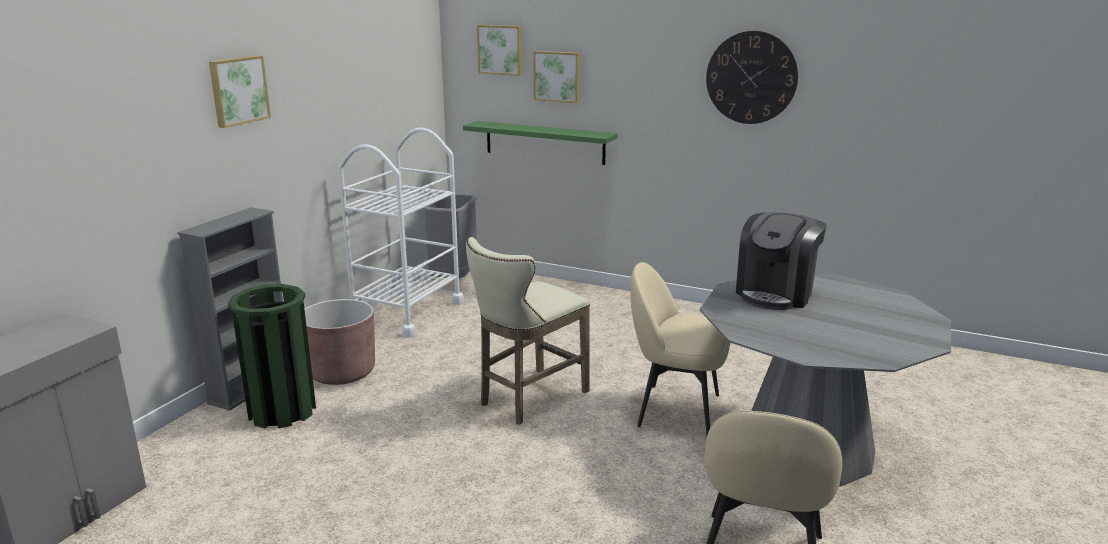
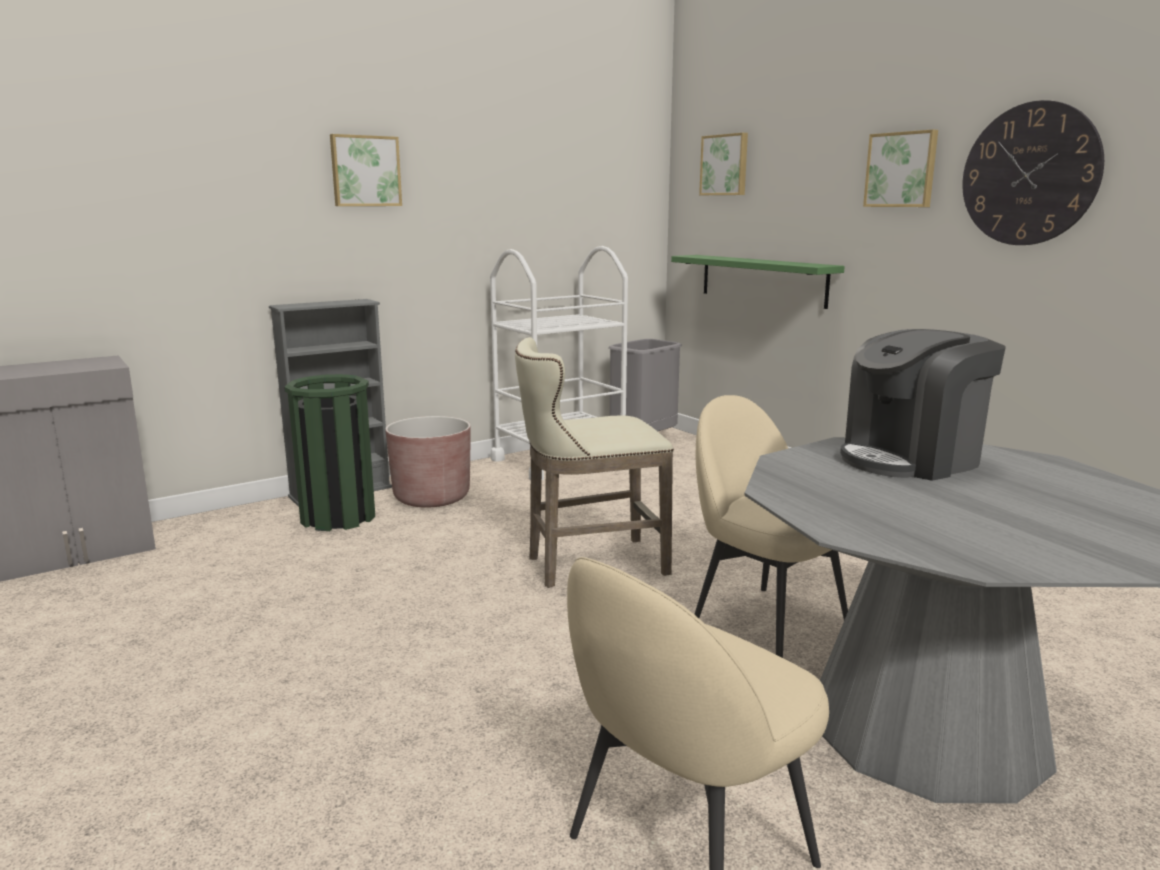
camera: 30 degrees right, 5 degrees down
(557, 76) = (781, 193): picture -> picture (901, 170)

